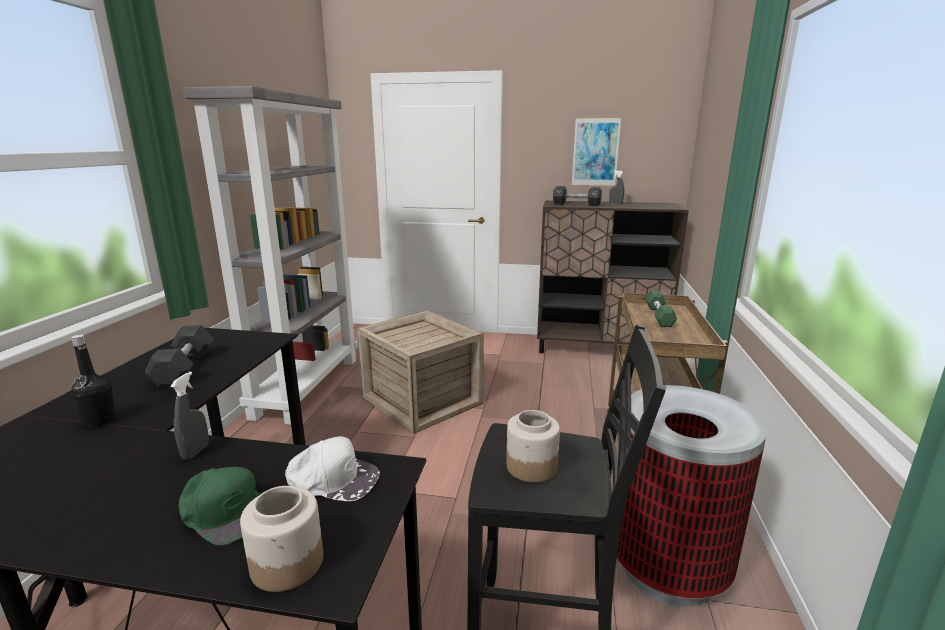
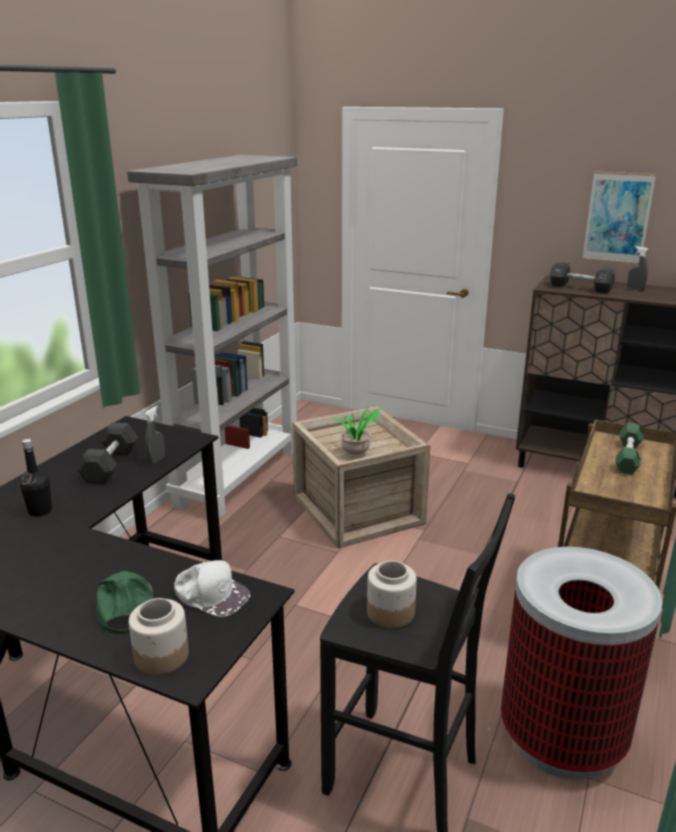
camera: 15 degrees right, 5 degrees up
(196, 452) = (110, 552): grey spray bottle -> grey spray bottle (156, 460)
(225, 511) = (125, 607): green cap -> green cap turned 150 degrees counterclockwise
(422, 347) = (357, 454): none -> potted plant

